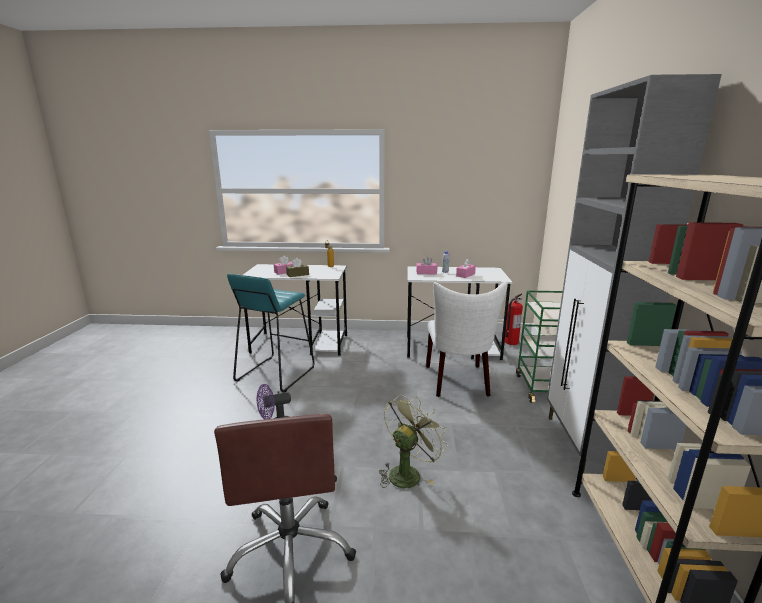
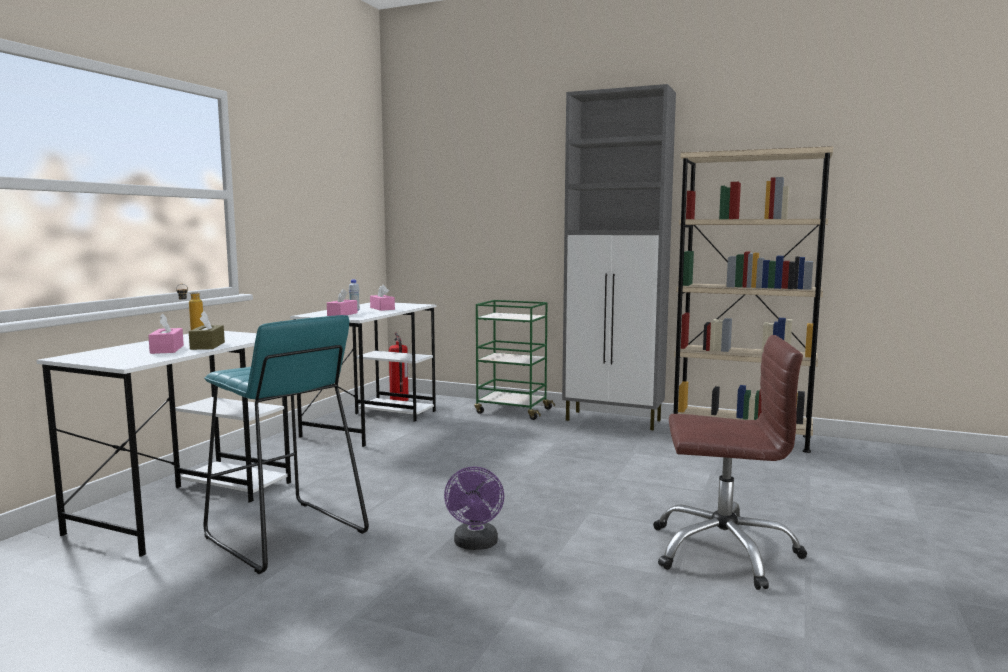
camera: 70 degrees left, 10 degrees down
(408, 472) = (618, 484): green fan -> none
(458, 382) = (463, 436): white chair -> none

